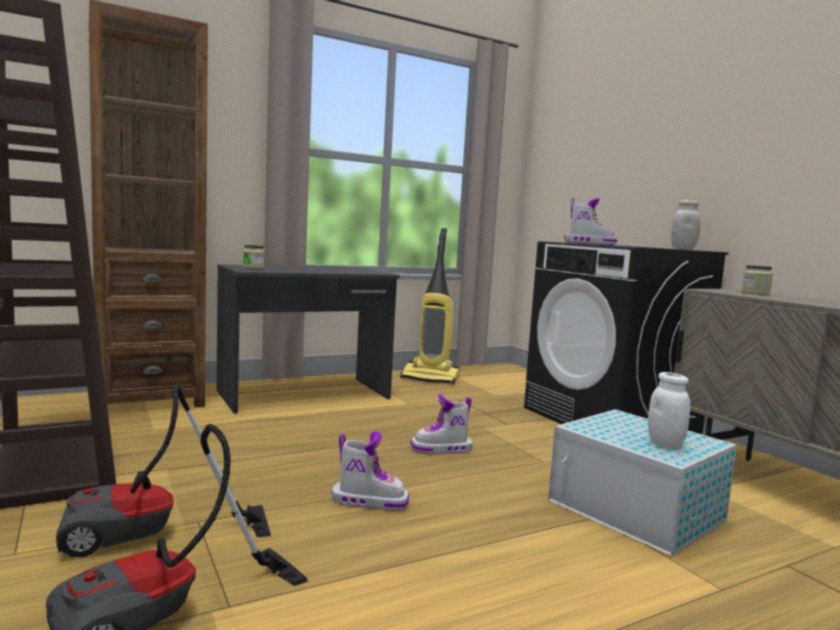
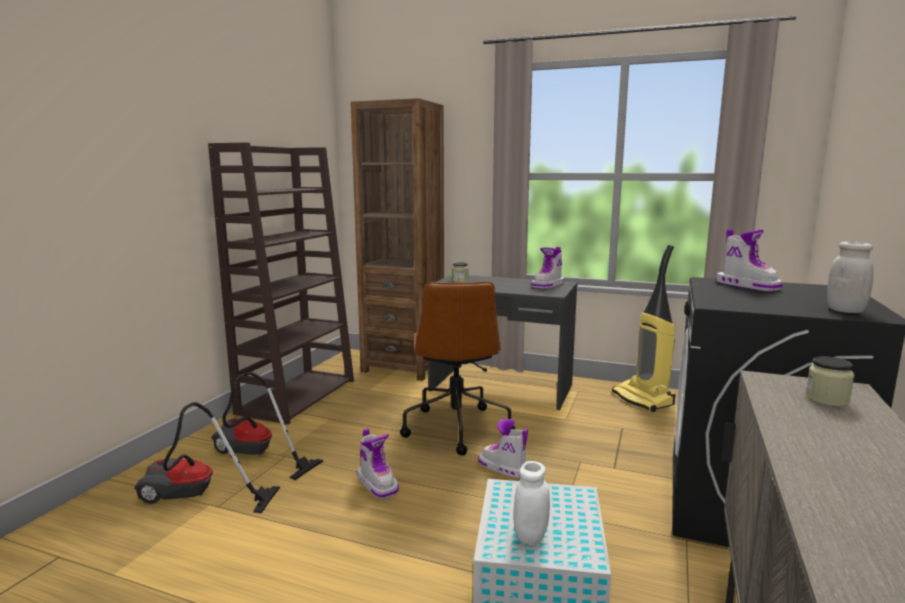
camera: 50 degrees right, 5 degrees up
(334, 434) = (456, 427): none -> brown office chair
(351, 269) = (548, 285): none -> boot

